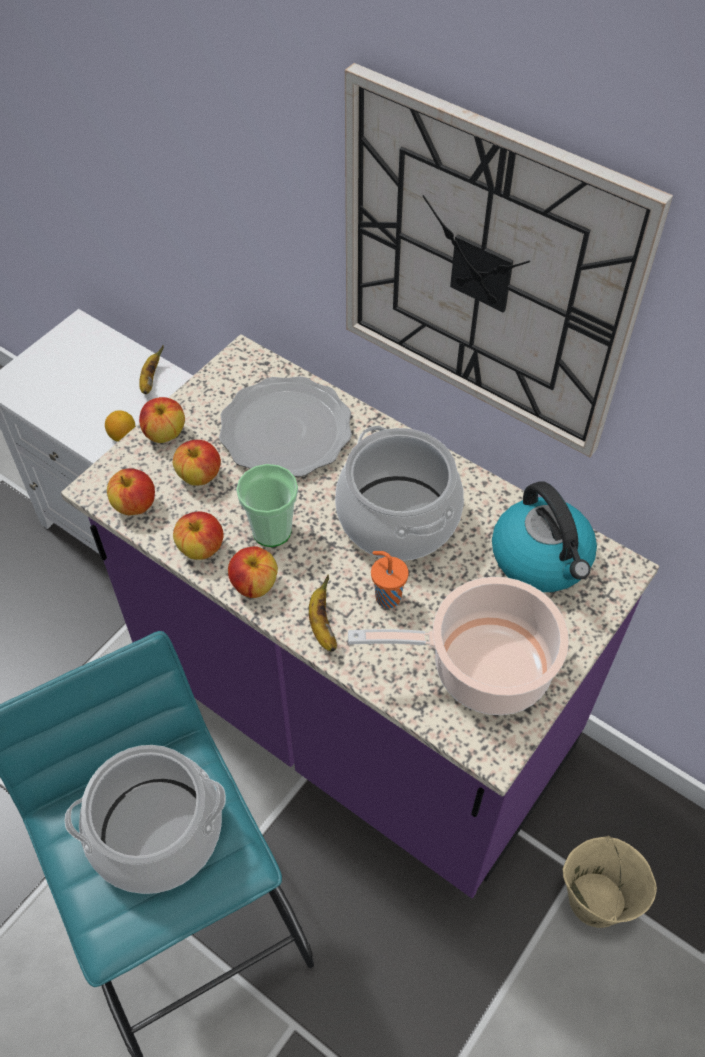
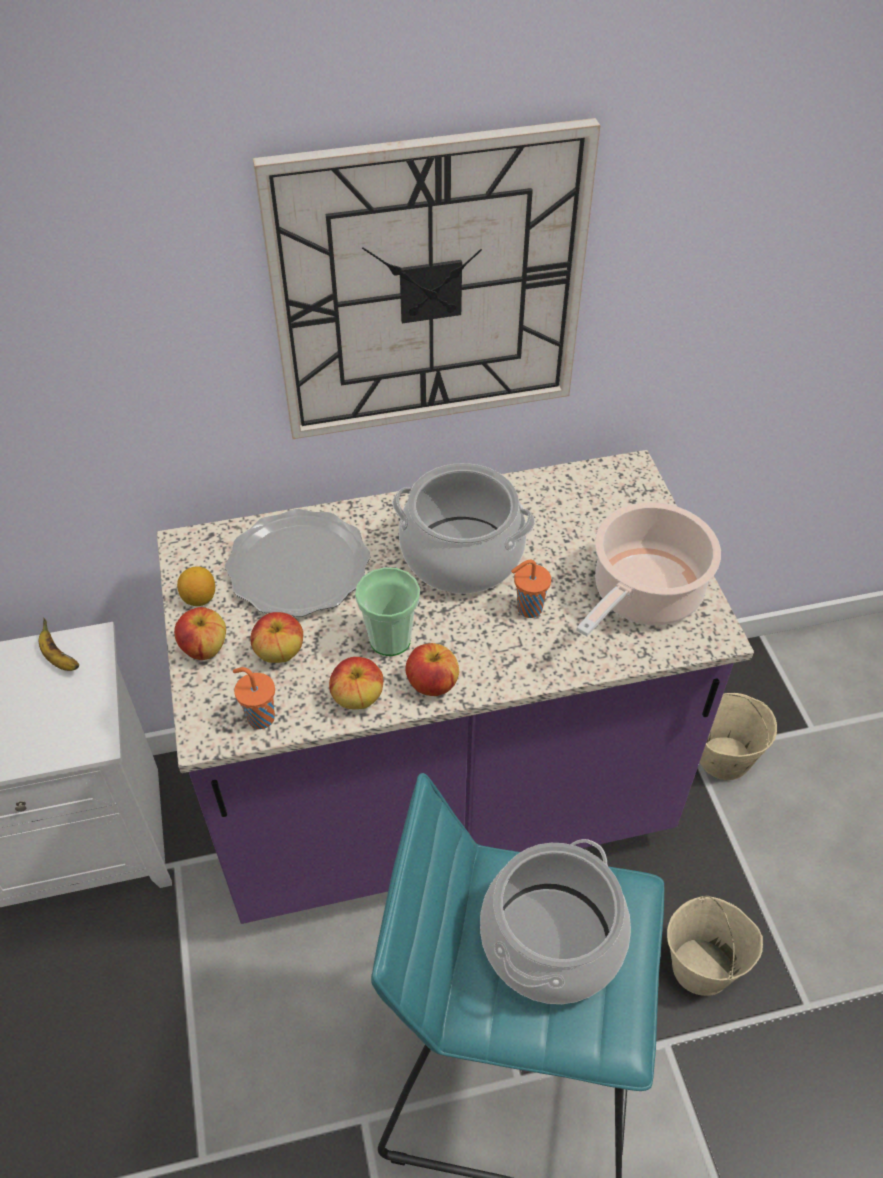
camera: 50 degrees left, 5 degrees down
(122, 435) = (96, 719): lemon -> lemon (199, 598)
(135, 506) = (259, 717): apple -> orange cup
(322, 625) = (514, 665): banana -> none
(381, 1010) = (702, 966): none -> beige bucket
(542, 559) = (582, 502): kettle -> none

